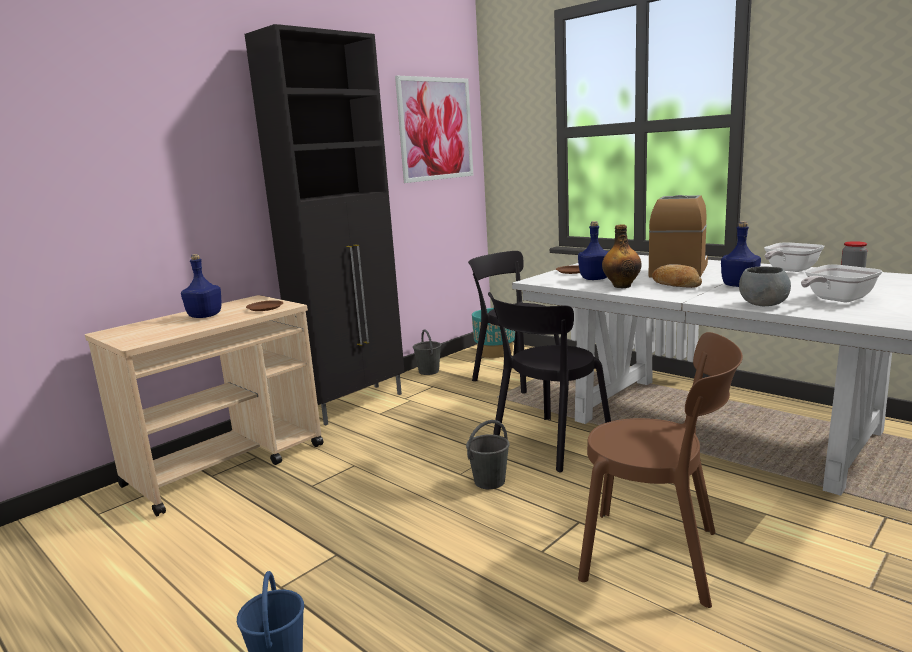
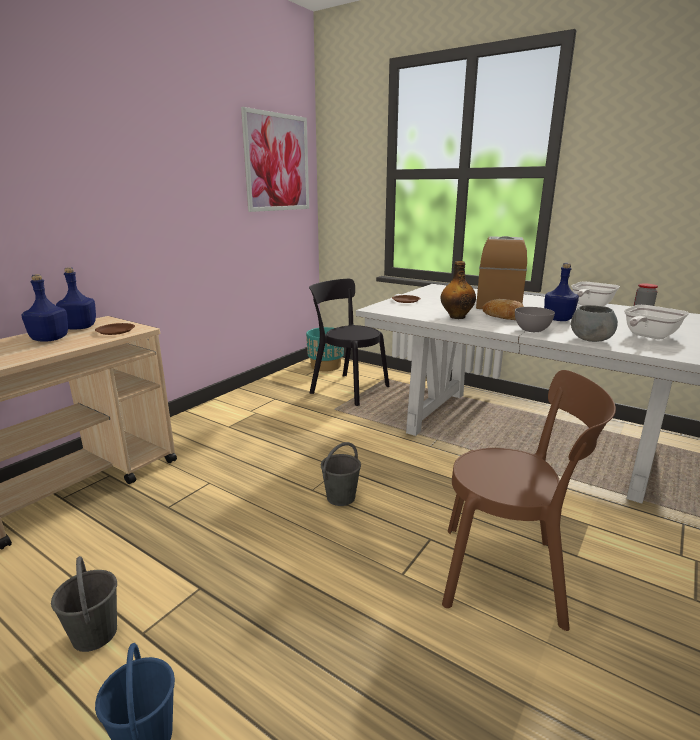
camera: 10 degrees left, 5 degrees up
(354, 404) = (204, 417): black cabinet -> none
(428, 371) = (269, 384): grey bucket -> grey bucket (95, 633)
(548, 445) = (387, 457): black chair -> none
(593, 279) = (428, 309): blue bottle -> blue bottle (79, 327)
(700, 297) = (531, 330): none -> grey bowl

